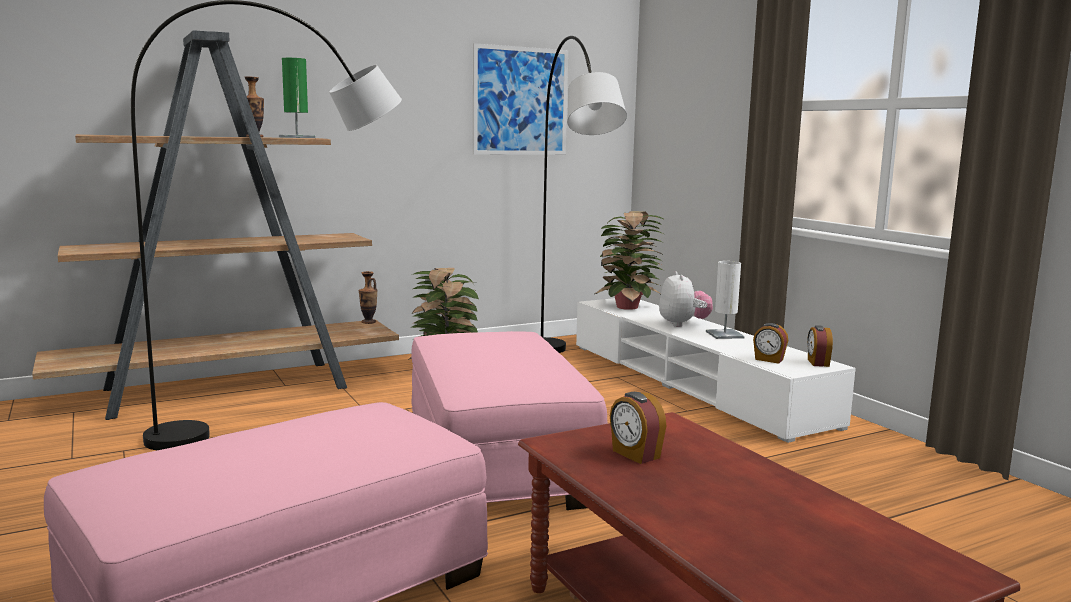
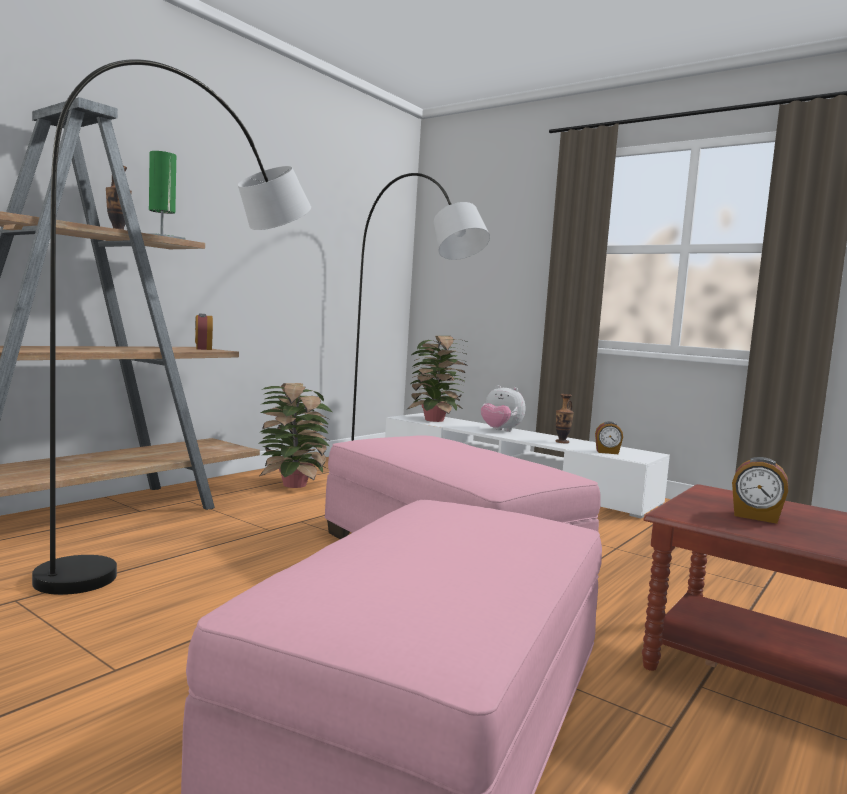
camera: 25 degrees left, 5 degrees down
(368, 322) = (210, 440): vase -> vase (562, 442)
(520, 101) = (335, 232): picture -> none
(683, 324) = (500, 431): plush toy -> plush toy turned 150 degrees clockwise
(724, 335) = (543, 437): white table lamp -> none
(817, 363) = (641, 452): alarm clock -> alarm clock (203, 349)

